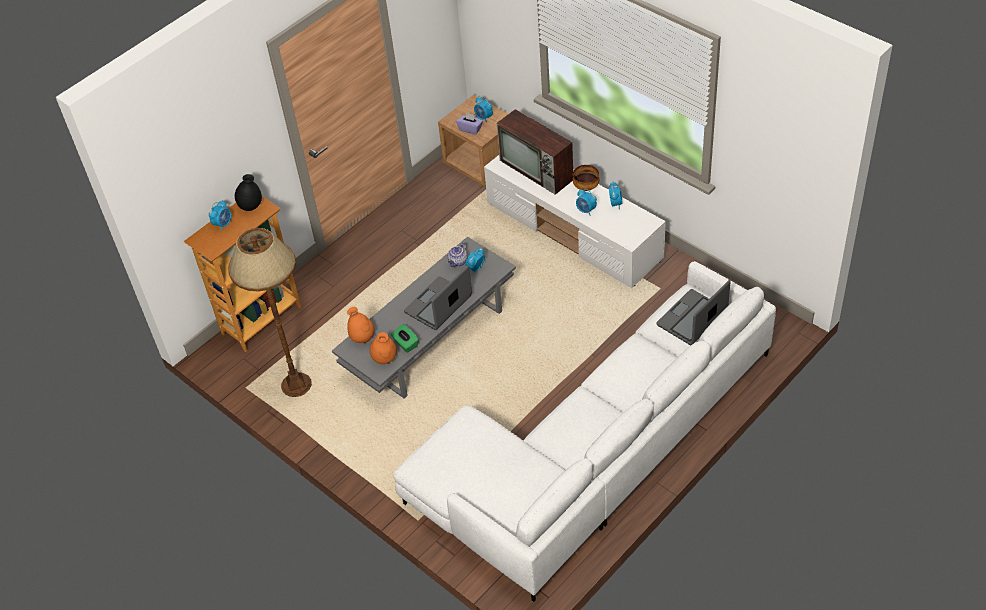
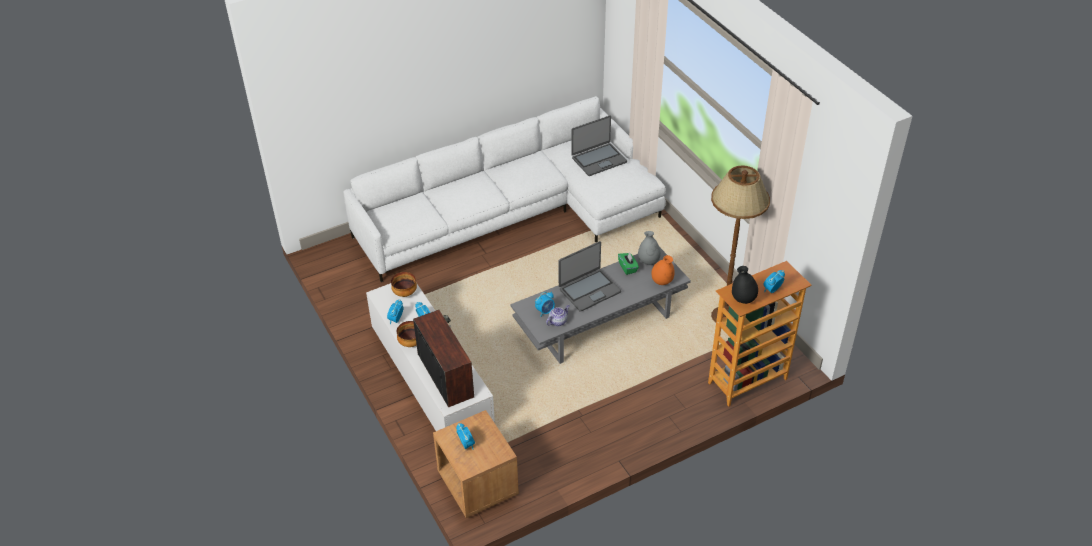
camera: 165 degrees left, 5 degrees down
(384, 359) = (648, 261): orange vase -> grey vase
(470, 129) = (487, 434): purple tissue box -> none
(625, 231) = (404, 293): none -> bowl
(692, 319) = (403, 213): laptop -> laptop (598, 160)

